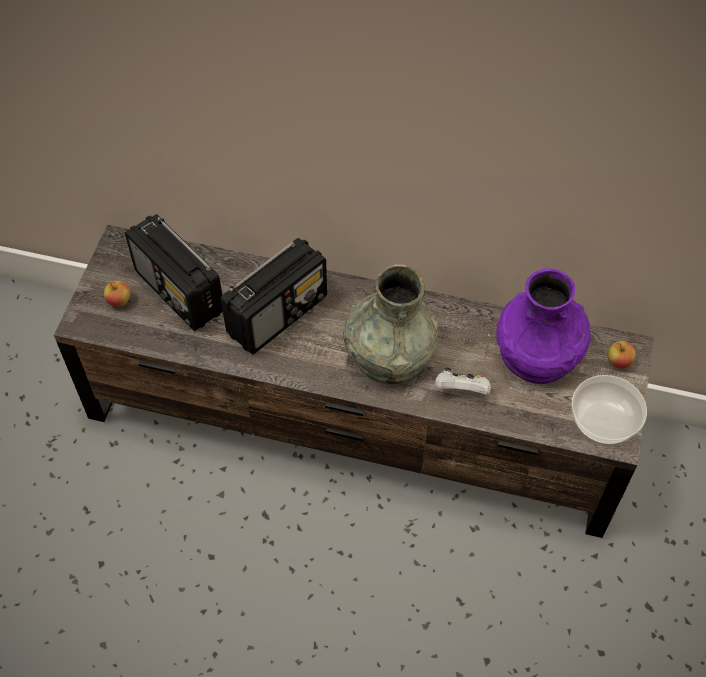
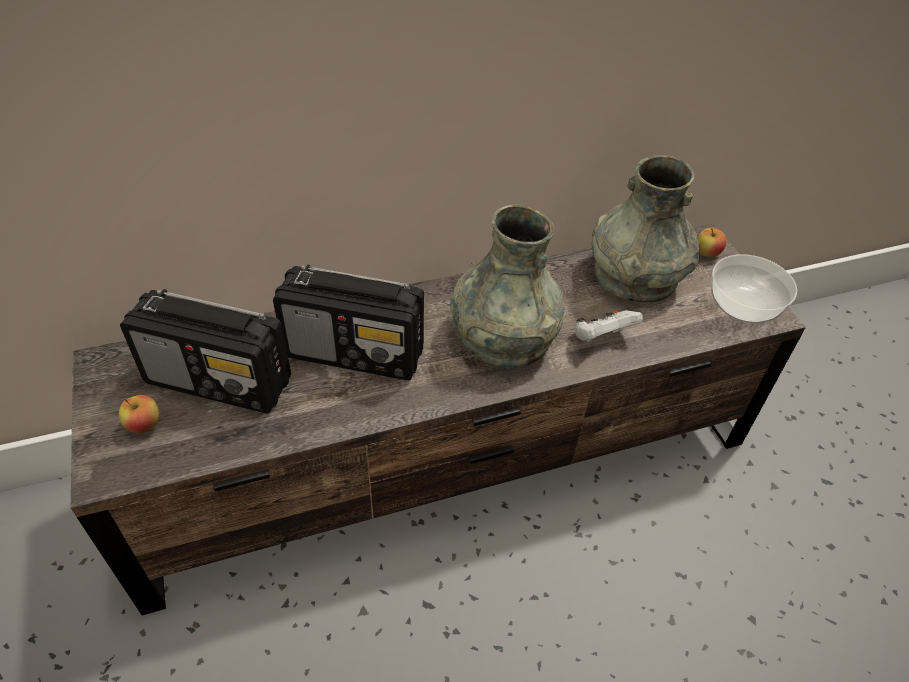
camera: 35 degrees left, 10 degrees down
(278, 314) = (356, 353): radio -> radio turned 90 degrees clockwise
(538, 352) = (635, 274): purple vase -> grey vase

